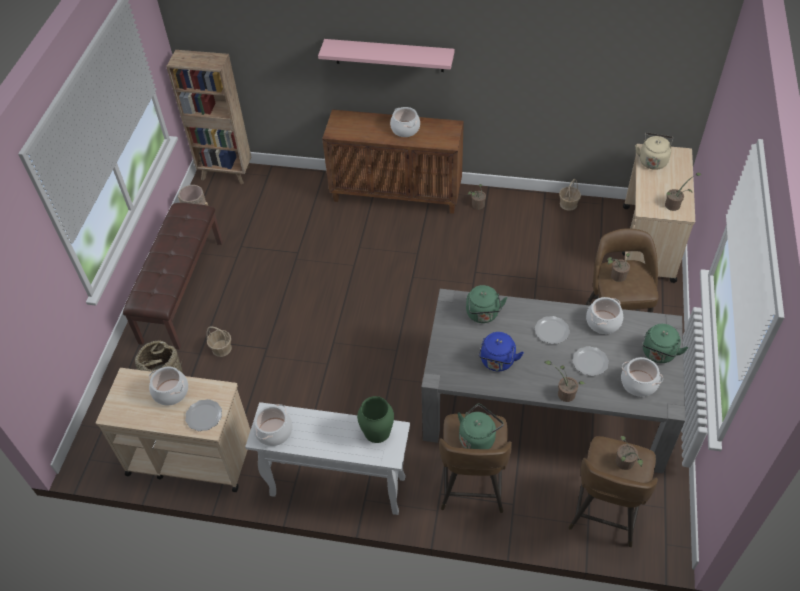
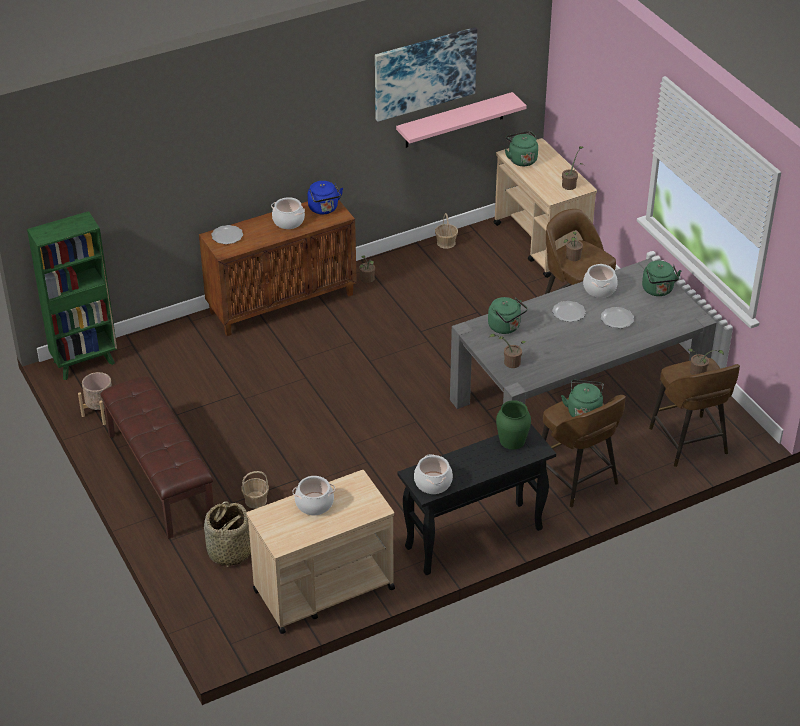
camera: 40 degrees left, 10 degrees down
(204, 415) = (363, 503): plate -> plate (227, 236)
(226, 173) = (85, 362): brown bookcase -> green bookcase
(336, 486) = (473, 539): white console table -> black console table
(389, 55) = (255, 150): pink shelf -> pink shelf (454, 120)
(497, 362) = (551, 352): blue kettle -> blue kettle (324, 209)
(563, 392) = (619, 347): potted plant -> potted plant (509, 362)
(573, 41) = (424, 73): none -> picture
(638, 383) = (663, 315): cooking pot -> none
(652, 160) = (521, 159): beige kettle -> green kettle

